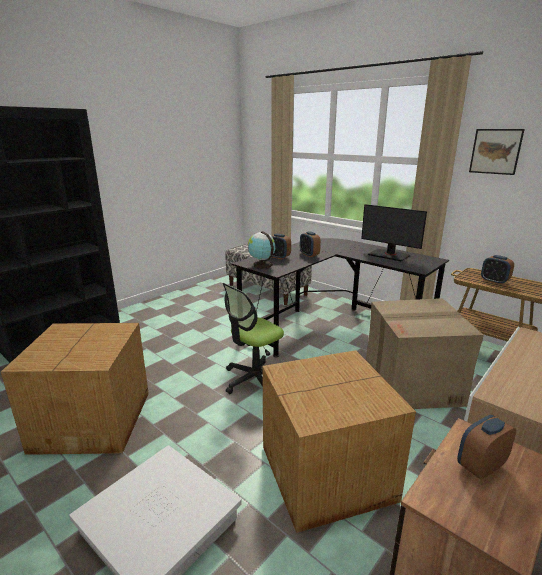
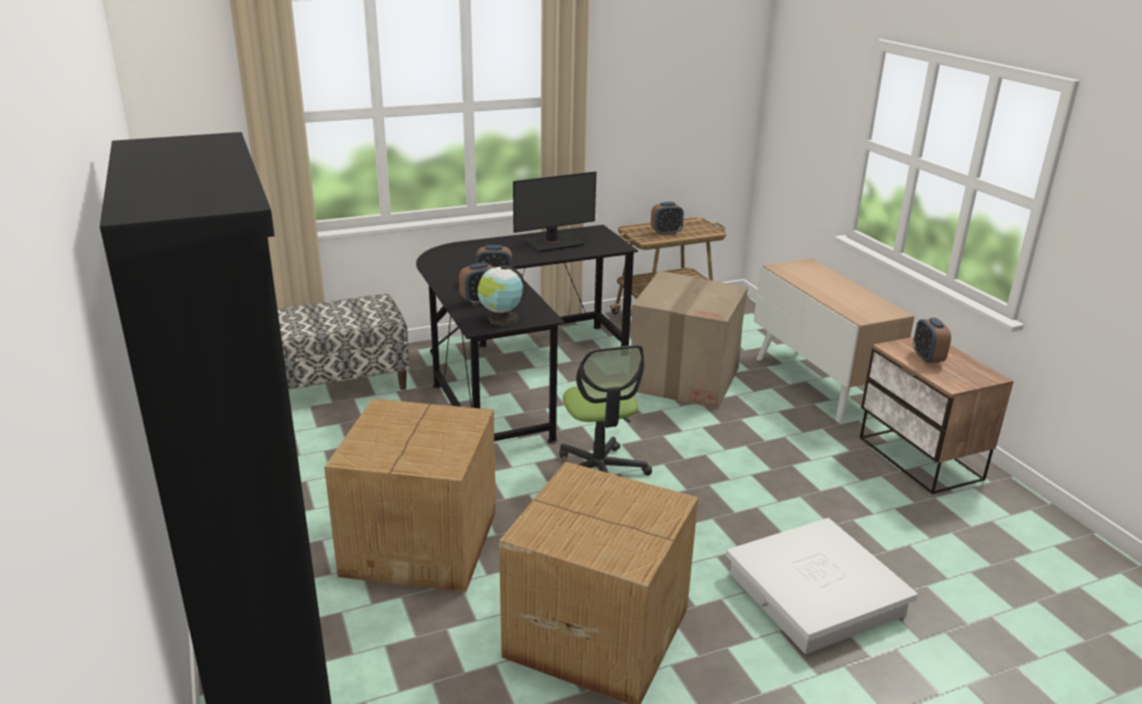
camera: 65 degrees left, 5 degrees up
(328, 473) = (790, 474): cardboard box -> cardboard box (423, 542)
(495, 151) = (620, 80): picture -> none

